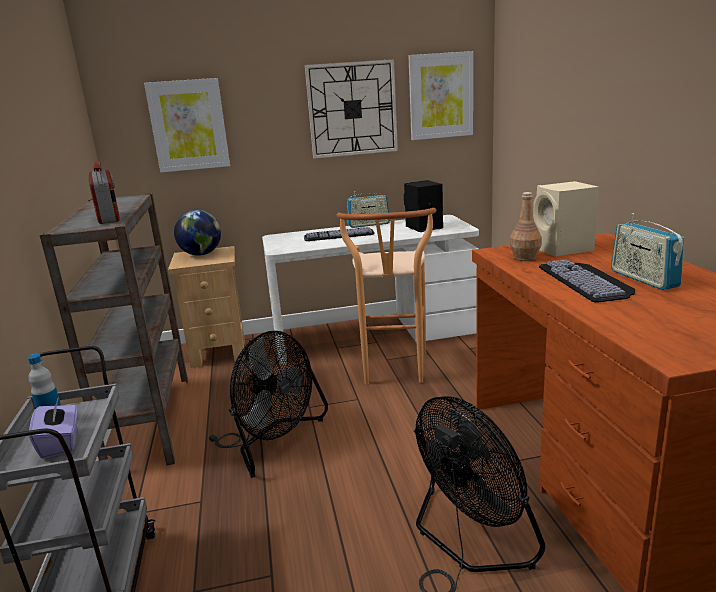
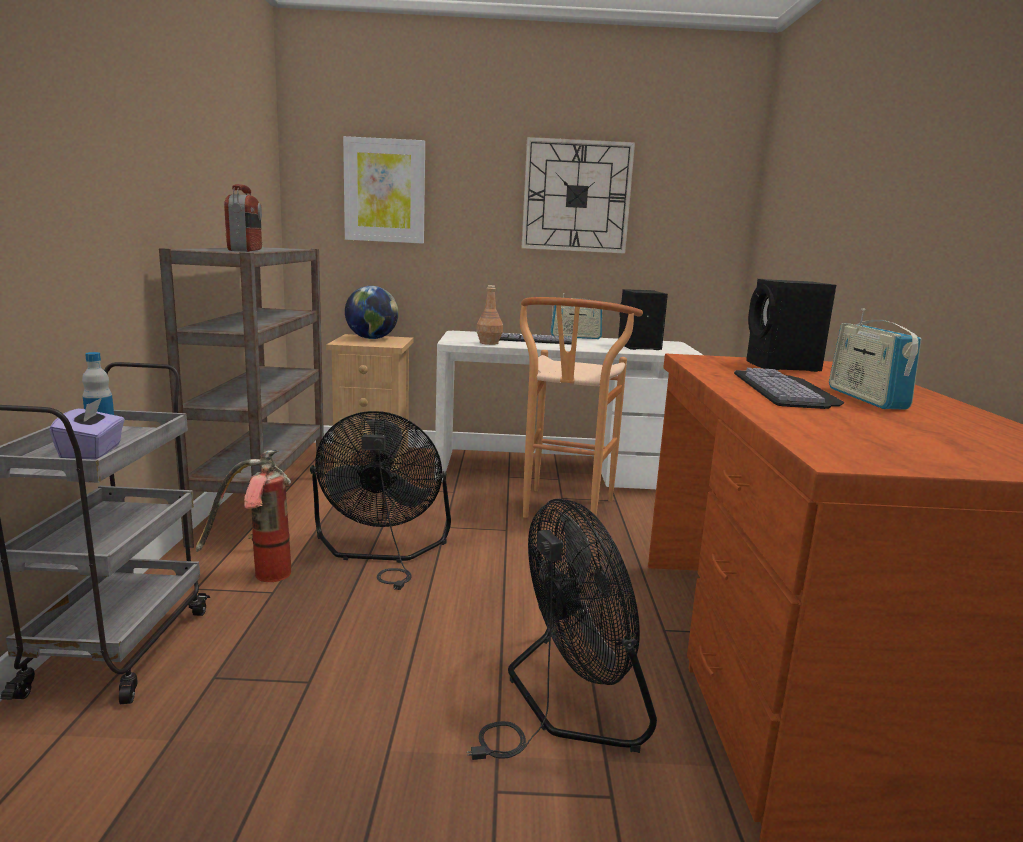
camera: 10 degrees right, 5 degrees down
(181, 490) = (258, 577): none -> fire extinguisher
(270, 442) = (381, 552): black fan -> black fan turned 135 degrees counterclockwise
(441, 96) = (688, 194): picture -> none
(525, 258) = (725, 366): brown bottle -> brown bottle (489, 343)
(564, 250) = (782, 366): beige speaker -> black speaker

